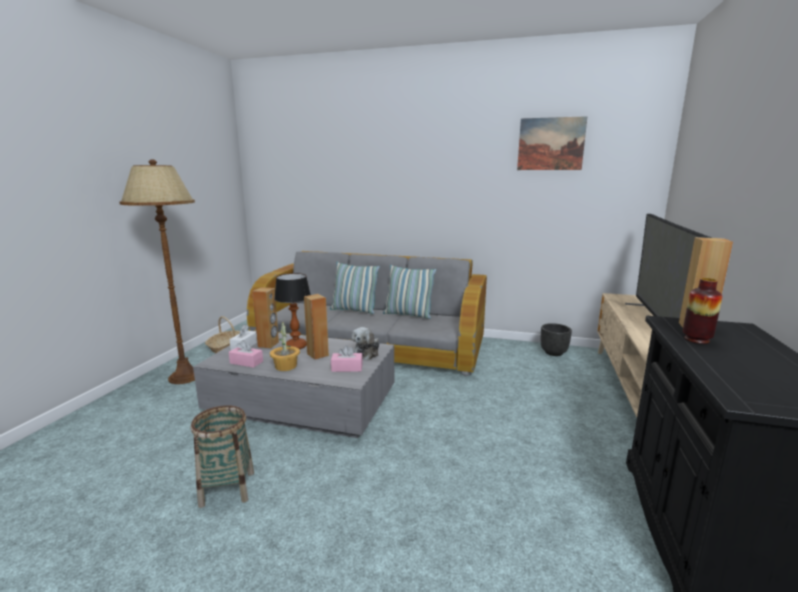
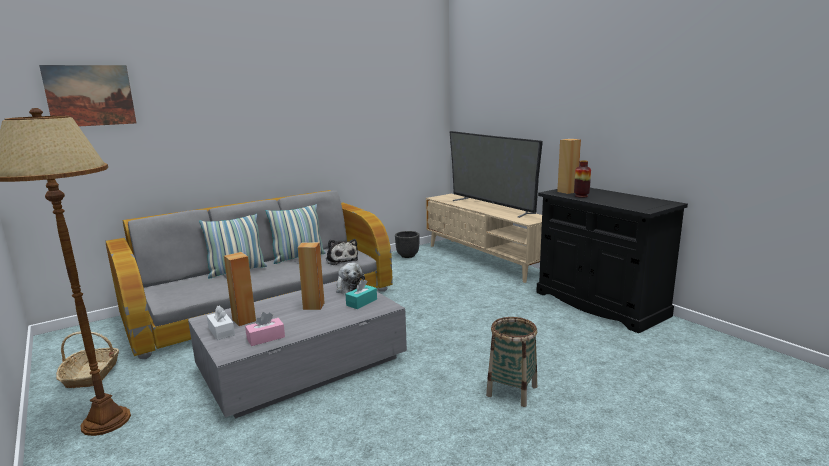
camera: 50 degrees left, 0 degrees up
(227, 489) = (379, 436): basket -> basket (512, 391)
(285, 366) = (311, 323): potted plant -> none
(295, 346) = (276, 310): table lamp -> none
(347, 368) = (361, 302): pink tissue box -> turquoise tissue box
(431, 328) = (341, 260): none -> plush toy
(551, 144) = (374, 79): picture -> picture (90, 95)

